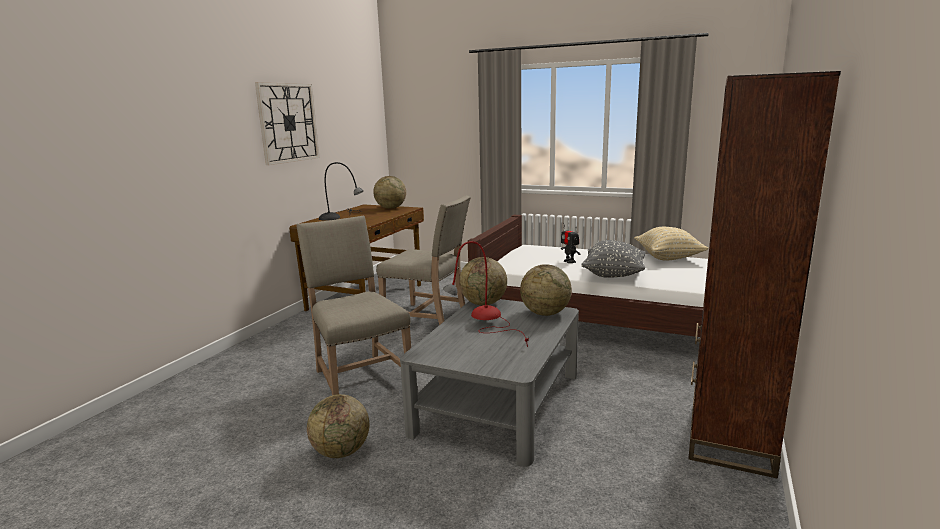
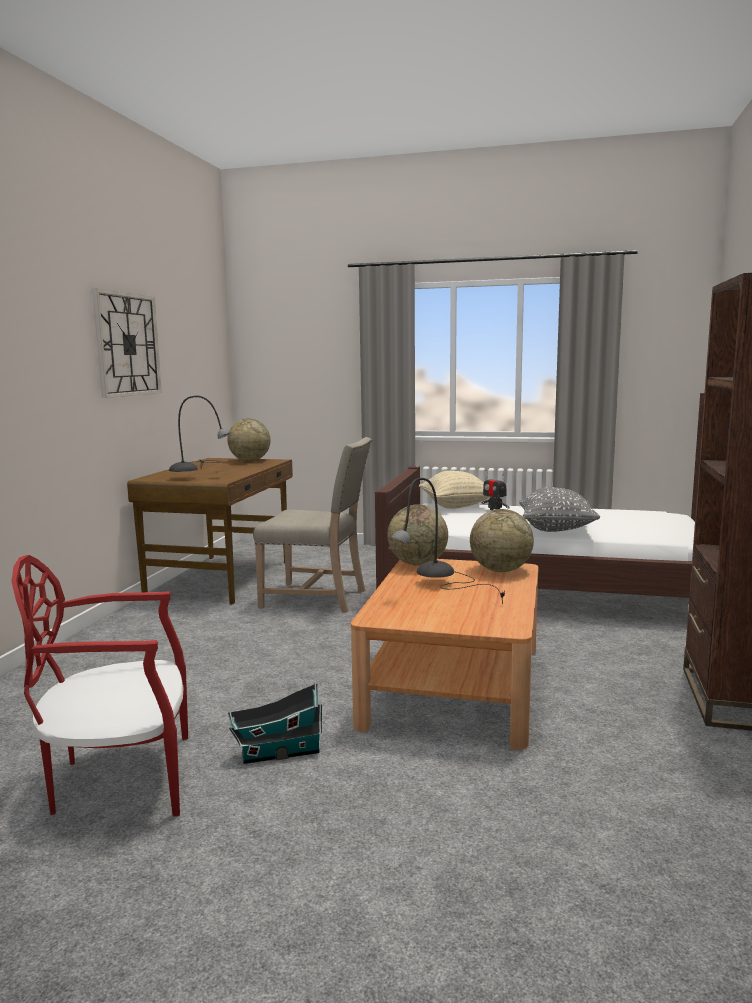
camera: 10 degrees left, 5 degrees down
(225, 463) = (120, 780): none -> red chair
(341, 451) = (277, 753): globe -> toy house
(359, 377) = (259, 669): beige chair -> none
(485, 330) = (439, 590): red table lamp -> grey table lamp
(498, 402) = (453, 684): grey coffee table -> brown coffee table
(668, 258) = (608, 511): beige pillow -> beige pillow (456, 506)

